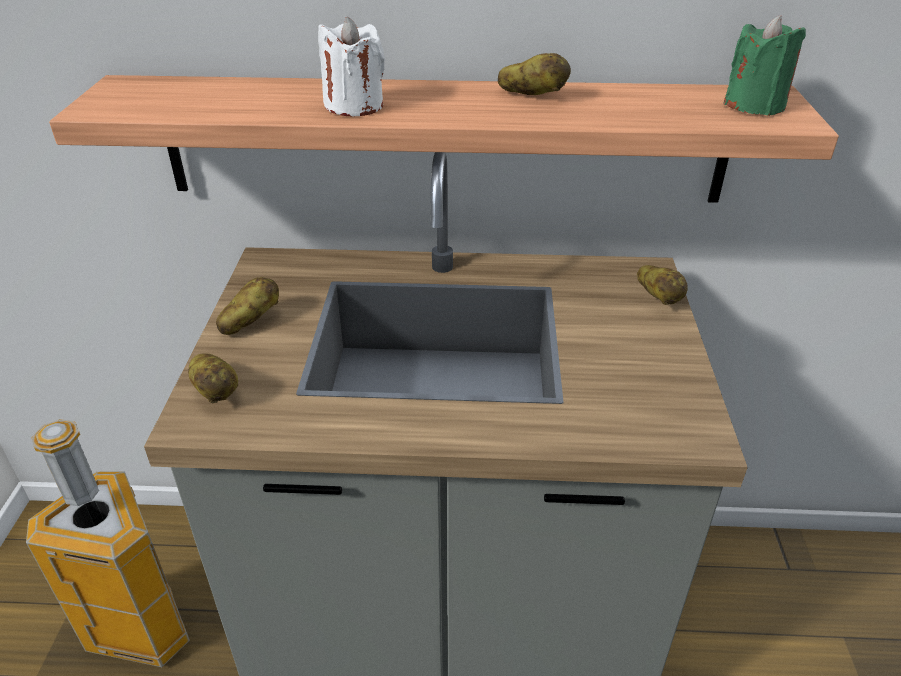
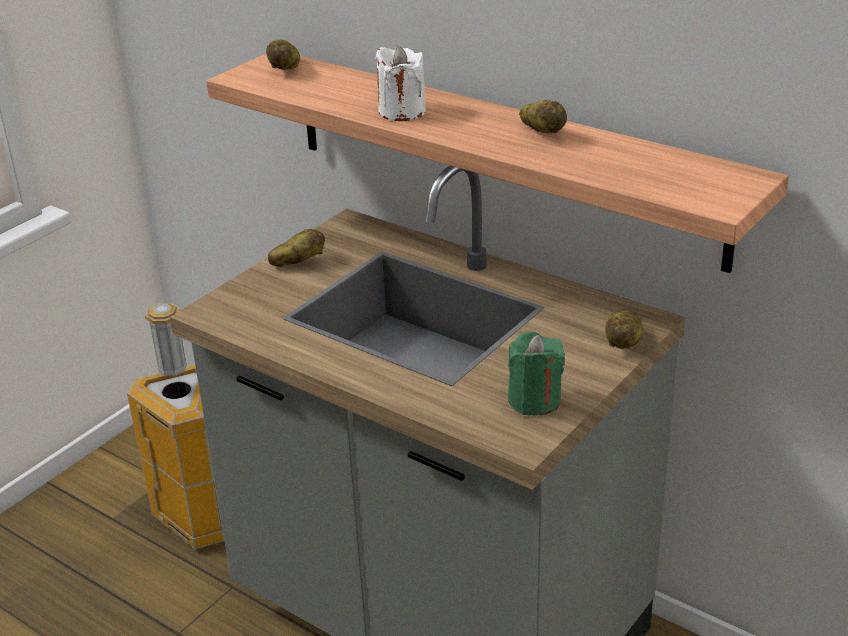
camera: 35 degrees right, 5 degrees down
(217, 391) = (237, 300): potato -> potato (286, 69)
(754, 105) = (711, 183): green candle -> green candle (534, 400)

